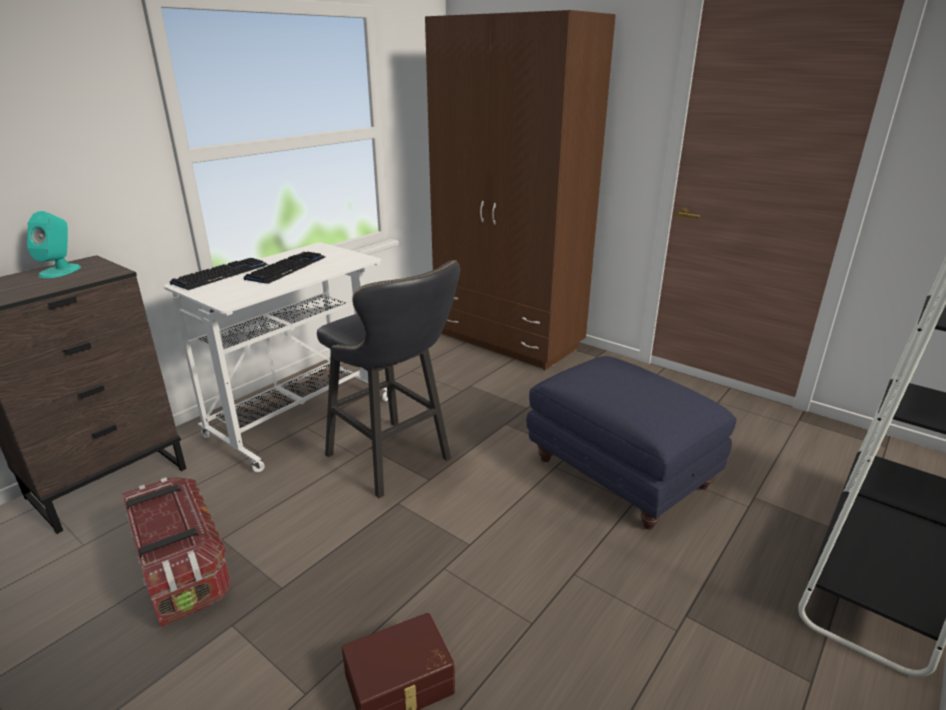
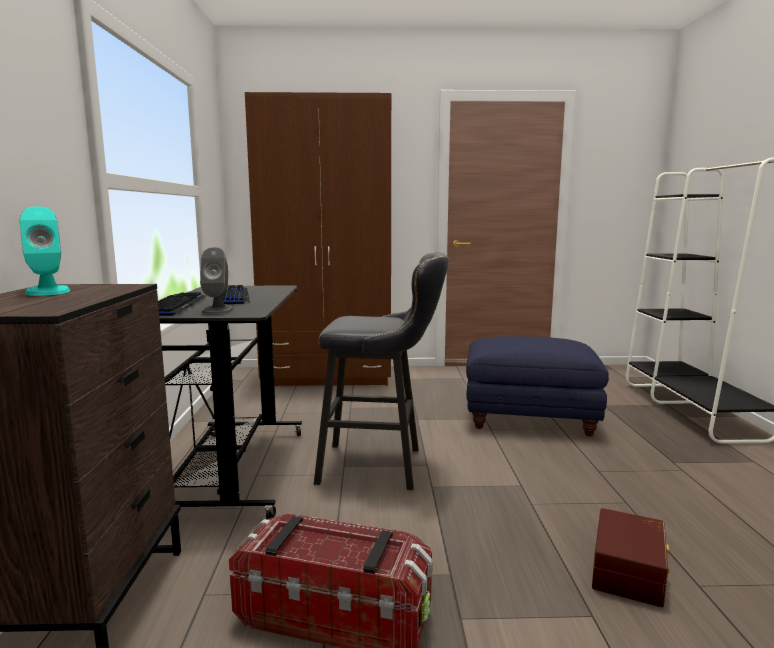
camera: 40 degrees left, 15 degrees down
(226, 290) = (218, 310): none -> grey speaker
(300, 417) = (237, 471): white desk -> black desk

